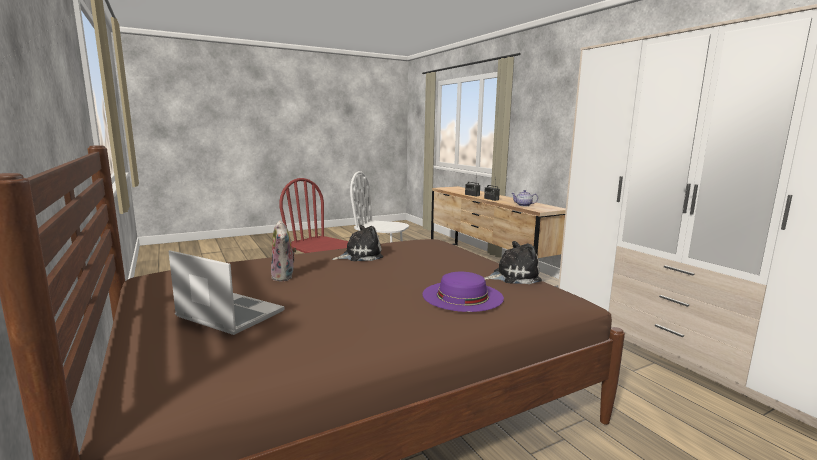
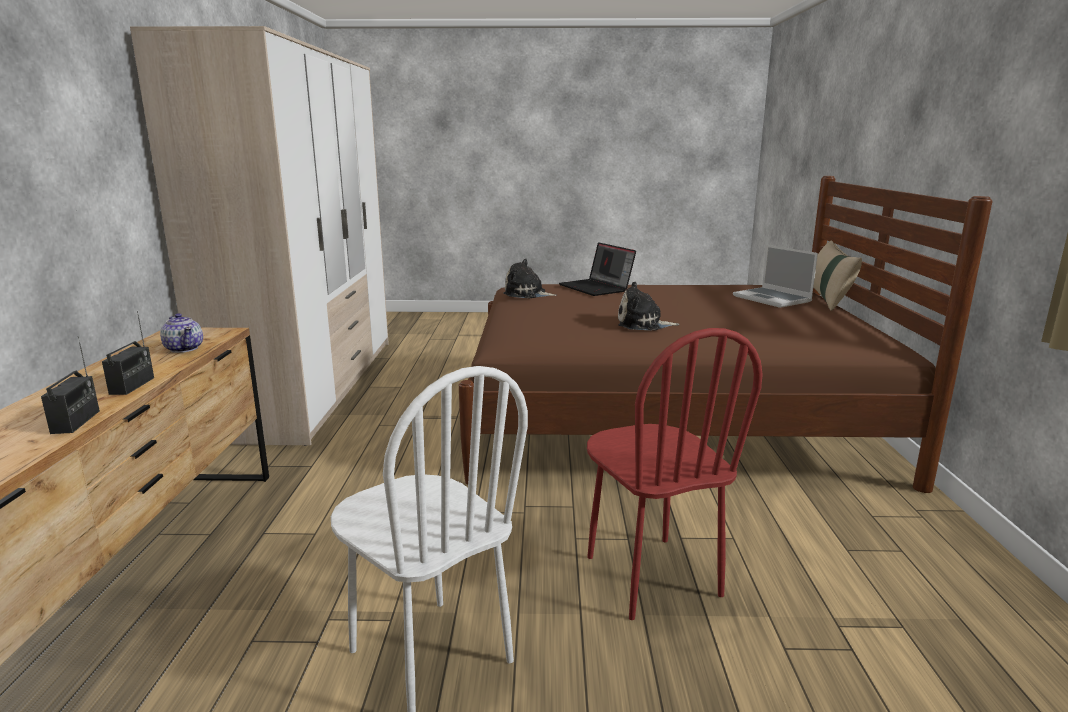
camera: 150 degrees left, 5 degrees up
(123, 351) = (828, 298): none -> beige pillow
(284, 277) = (734, 315): plush toy -> none
(462, 296) = (597, 288): purple hat -> laptop

